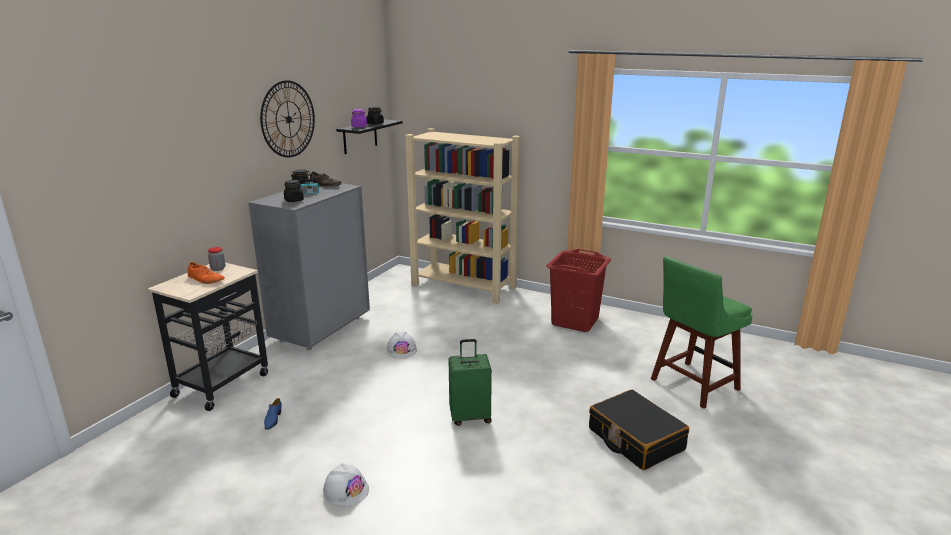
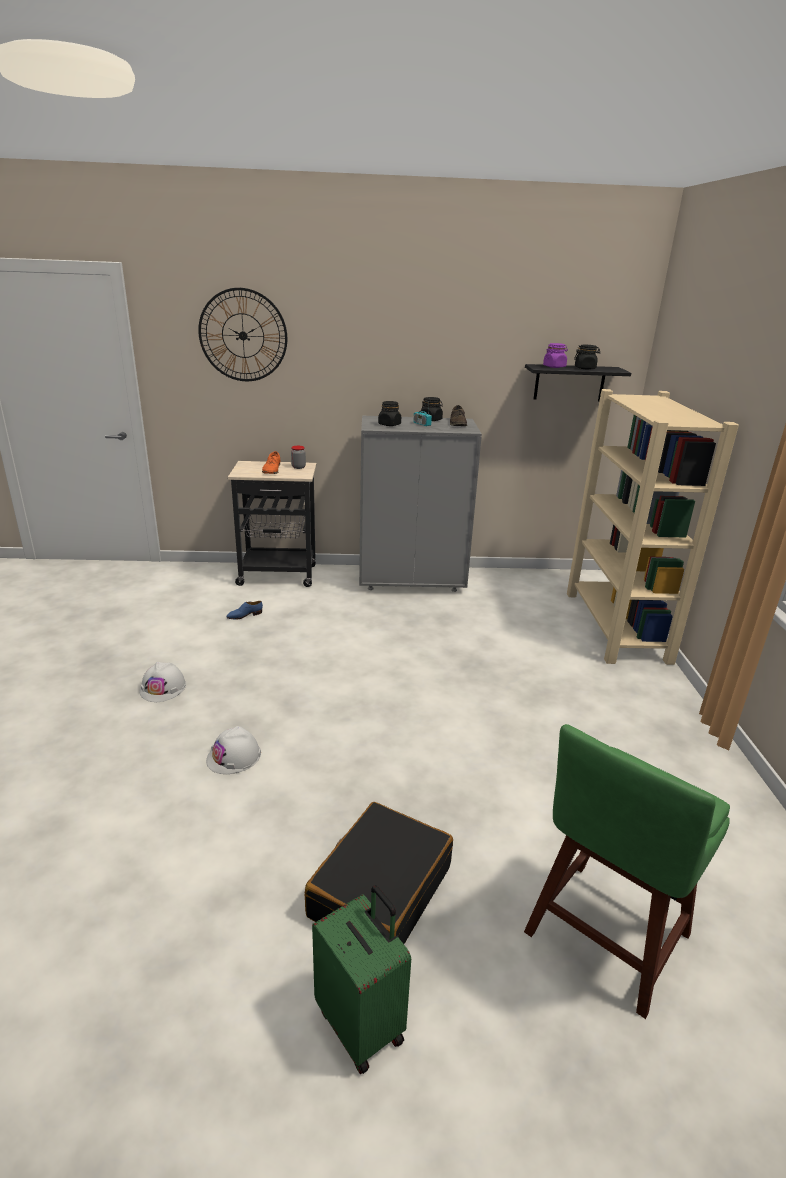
camera: 60 degrees right, 5 degrees up
(288, 119) = (446, 337): wall clock -> wall clock (243, 335)
(401, 350) = (420, 636): white hard hat -> white hard hat (234, 756)
(470, 416) = (328, 722): green suitcase -> green suitcase (362, 1023)
(575, 321) = (652, 745): red laundry basket -> none
(691, 385) = (602, 938): green chair -> green chair turned 75 degrees counterclockwise

